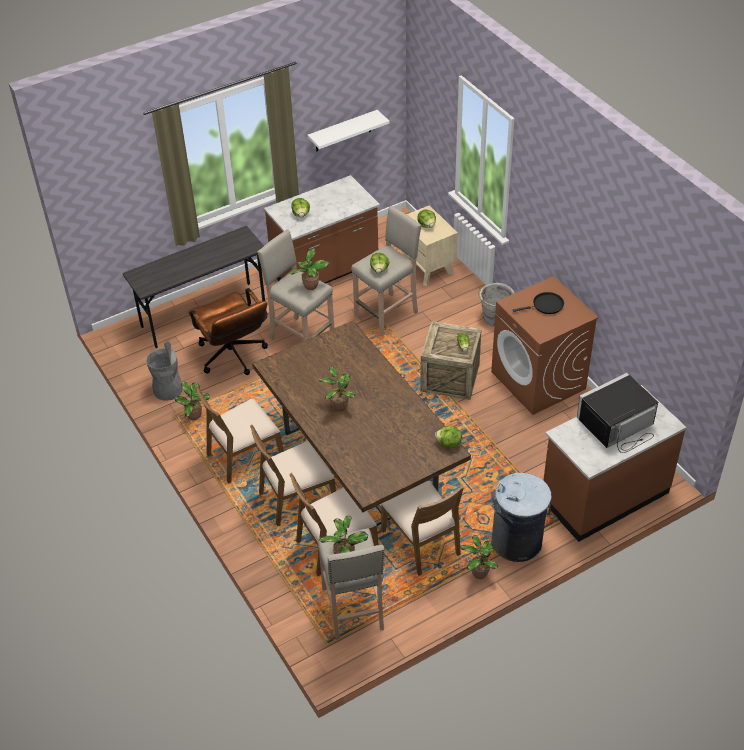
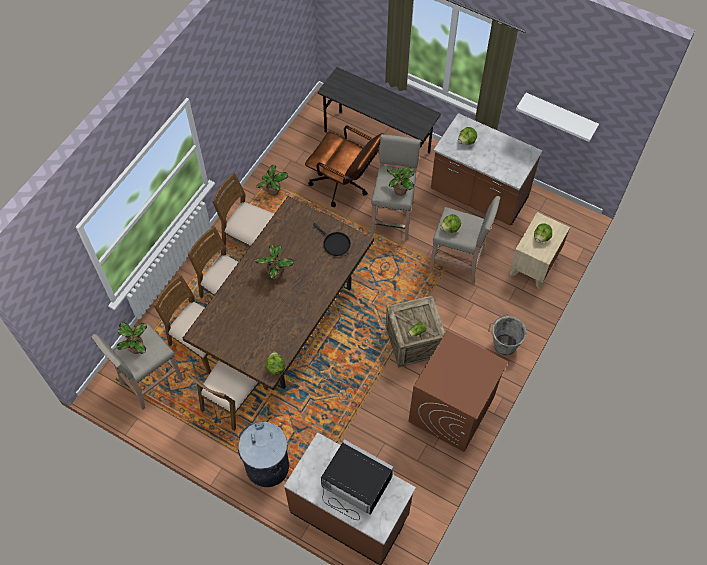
camera: 60 degrees right, 15 degrees up
(168, 390) = (289, 162): grey trash can -> none
(234, 358) = (344, 185): brown office chair -> brown office chair turned 90 degrees counterclockwise
(479, 572) = (224, 451): potted plant -> none
(546, 305) = (465, 371): black frying pan -> black frying pan (335, 244)

